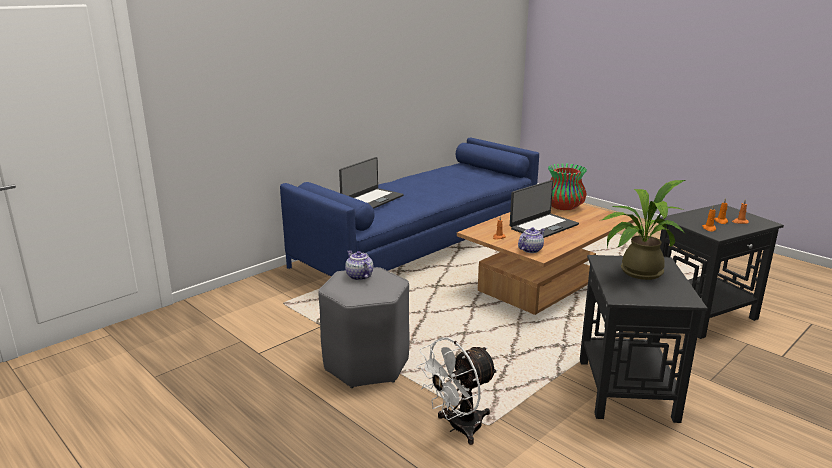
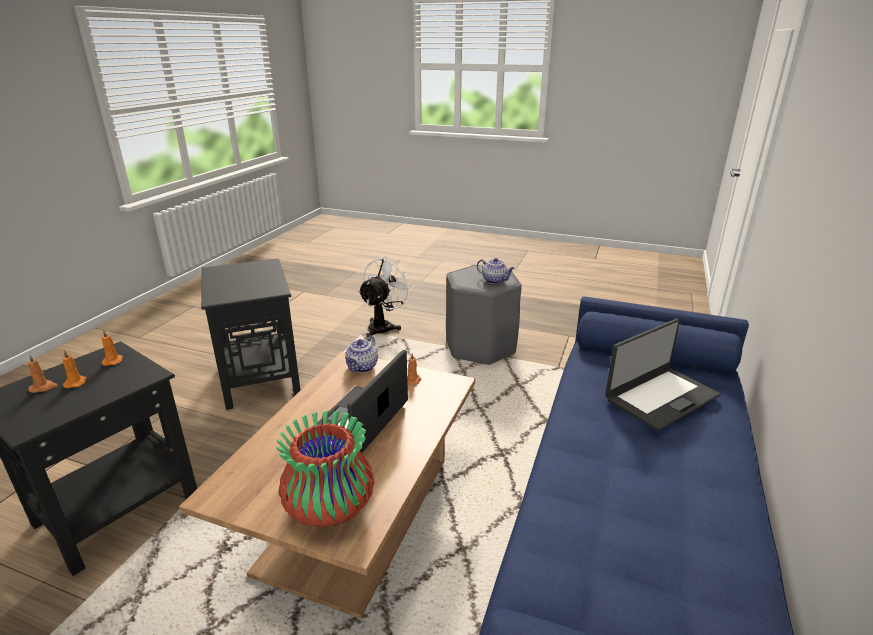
camera: 155 degrees right, 5 degrees up
(371, 199) = (660, 397): laptop -> laptop turned 135 degrees counterclockwise
(636, 272) = (247, 283): potted plant -> none

